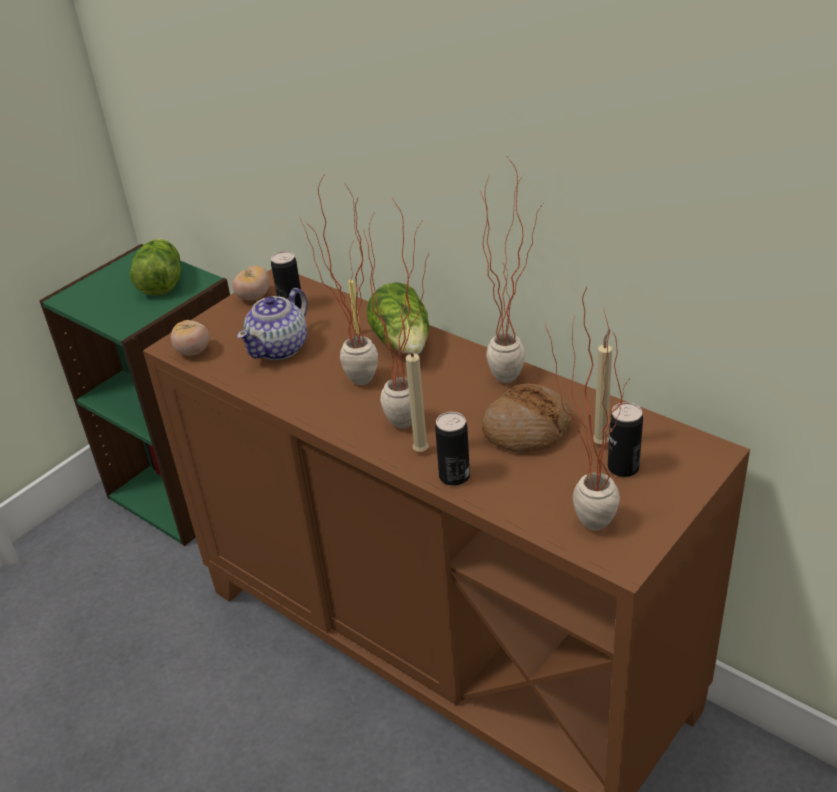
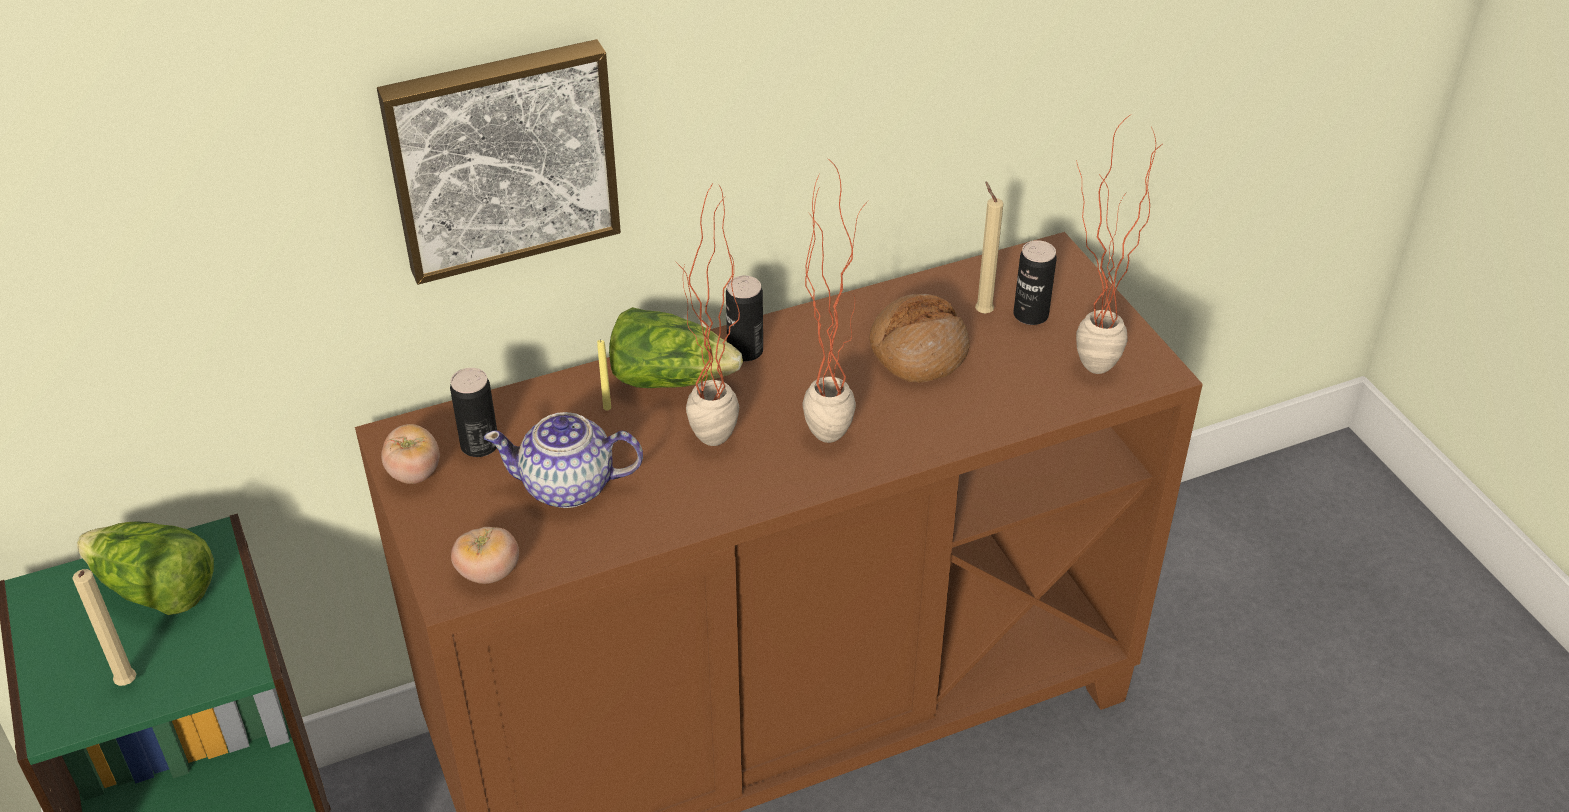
camera: 65 degrees left, 5 degrees up
(280, 348) = (569, 486): teapot -> teapot turned 120 degrees clockwise
(353, 135) = (501, 157): none -> picture
(419, 453) = (891, 442): beige candle -> beige candle (127, 685)
(454, 476) = (952, 431): can -> can (745, 351)
(515, 373) = (815, 319): potted plant -> none

